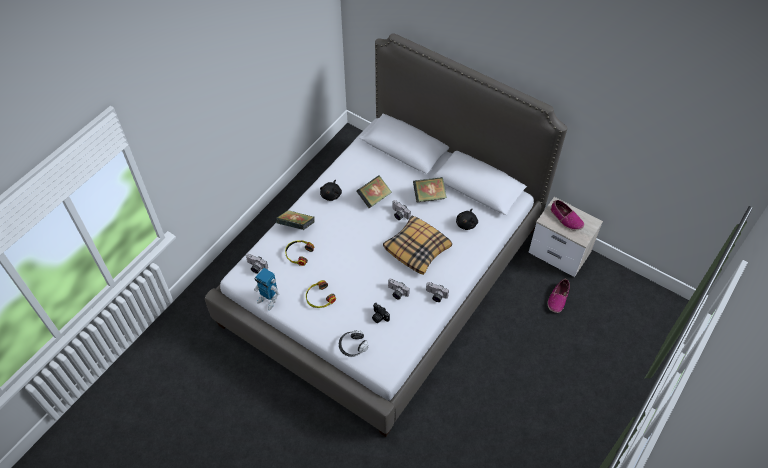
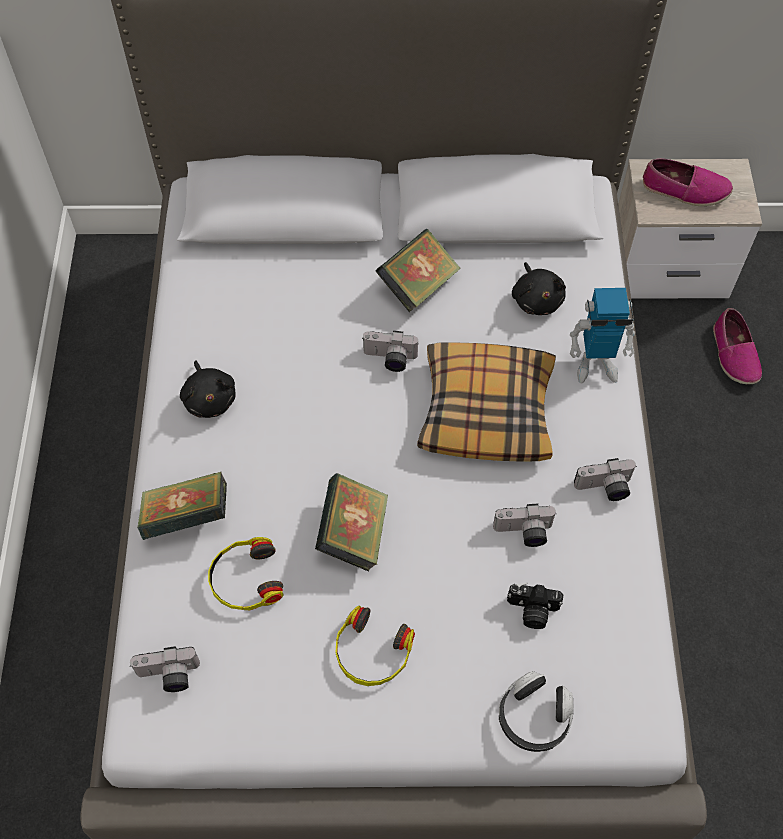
camera: 35 degrees left, 5 degrees up
(268, 300) = (260, 736): toy robot -> toy robot (595, 364)
(374, 198) = (309, 353): book -> book (353, 533)

